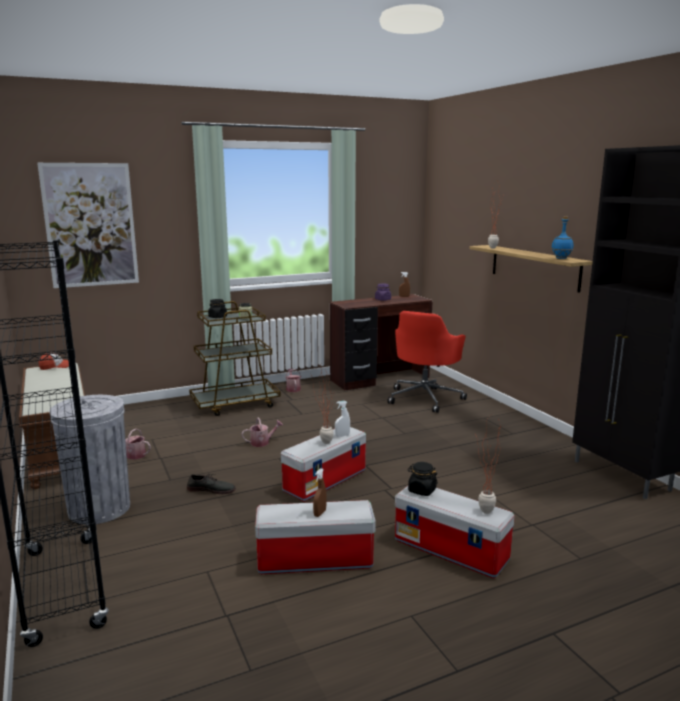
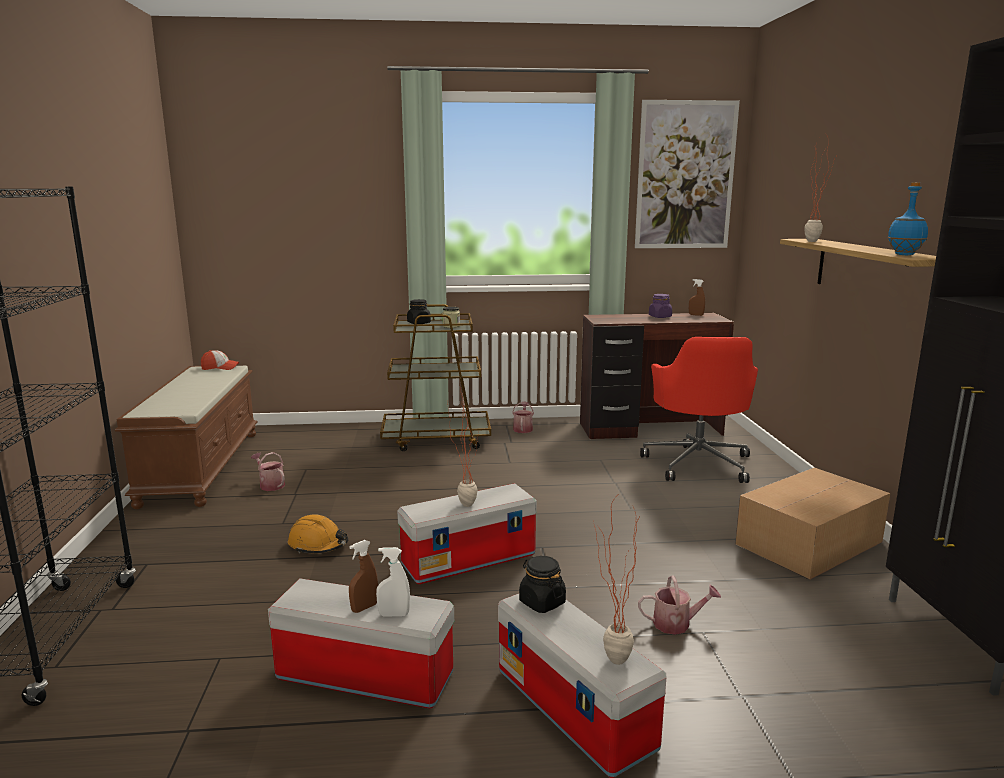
camera: 20 degrees right, 0 degrees up
(90, 225) = (277, 199): picture -> picture (685, 176)
(99, 508) = (176, 545): grey trash can -> none
(211, 489) = (318, 545): grey shoe -> orange hard hat
(262, 442) = (430, 493): watering can -> watering can (676, 624)
(342, 435) = (498, 498): white spray bottle -> white spray bottle (394, 614)
(425, 398) = (698, 463): red office chair -> red office chair turned 45 degrees counterclockwise
(518, 437) = (811, 542): none -> cardboard box

